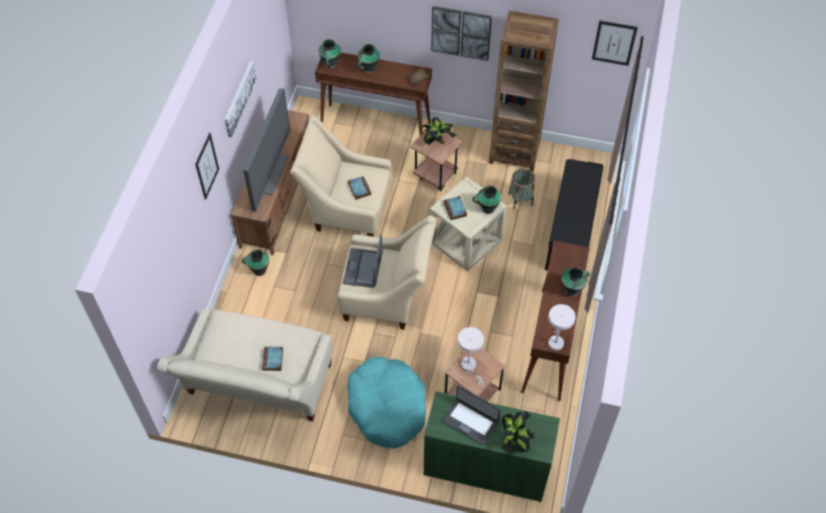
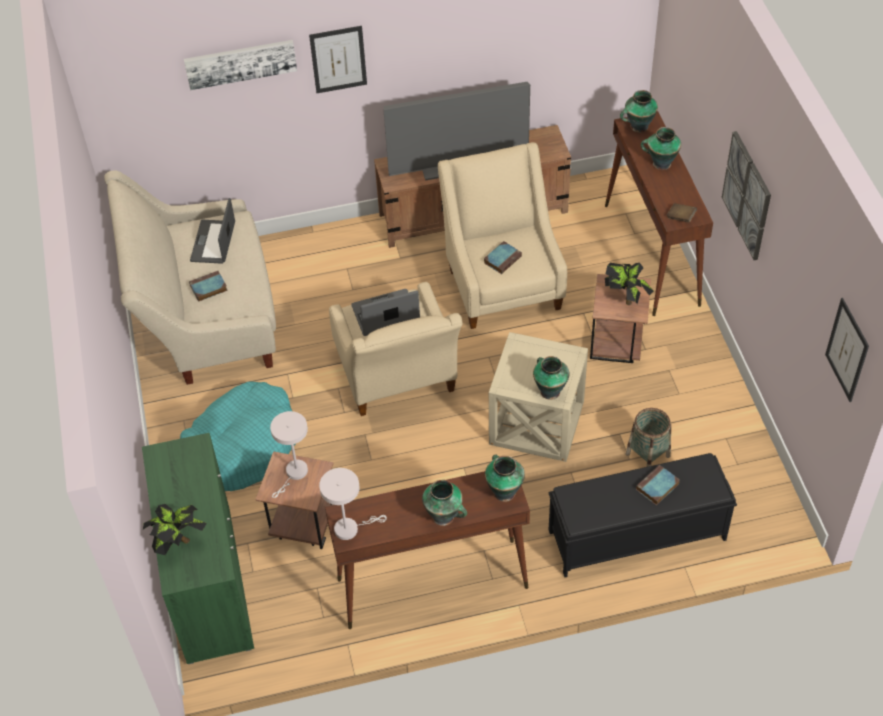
camera: 65 degrees right, 5 degrees down
(239, 98) = (460, 42): picture -> picture (240, 63)
(259, 270) = (360, 245): vase -> vase (504, 491)
(455, 210) = (524, 358): book -> book (657, 487)
(470, 421) = (183, 484): laptop -> laptop (214, 242)
(514, 153) = (723, 416): brown bookcase -> none

